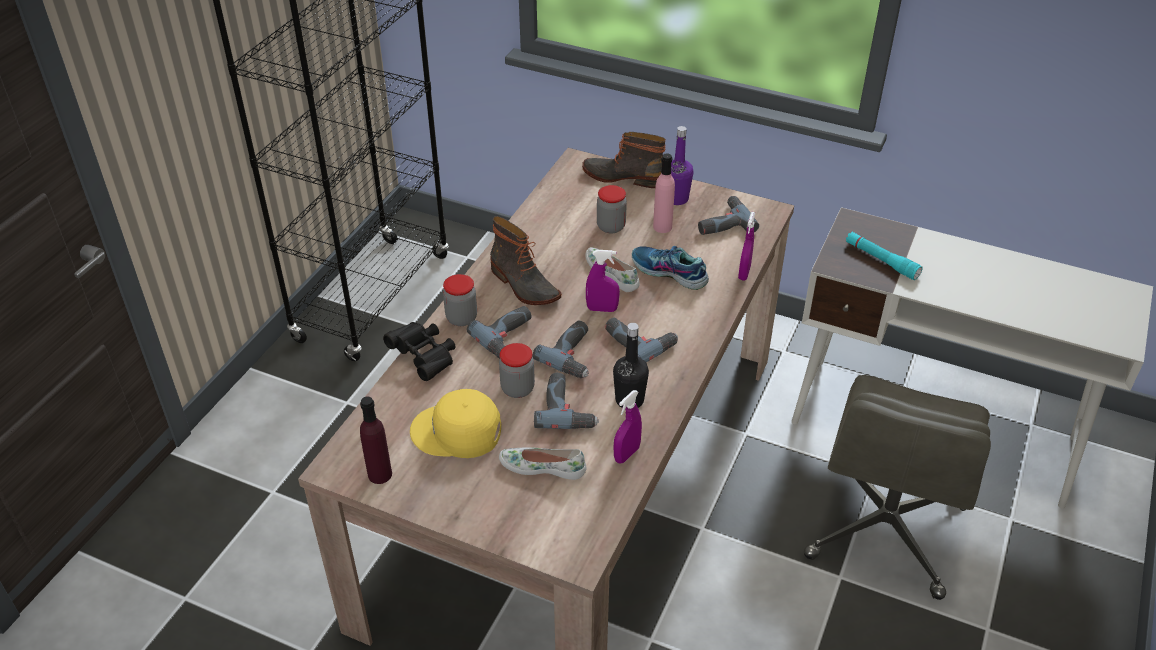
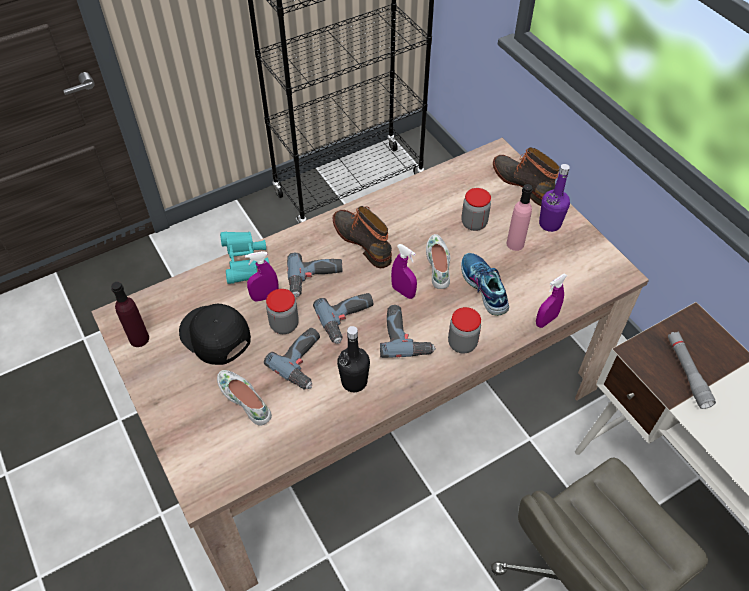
camera: 35 degrees right, 10 degrees up
(424, 358) = (245, 263): black binoculars -> turquoise binoculars
(457, 432) = (214, 336): yellow cap -> black cap
(461, 318) = (297, 245): jar -> jar (462, 343)
(523, 286) = (363, 241): boot -> boot turned 150 degrees clockwise
(626, 454) = (311, 426): purple spray bottle -> purple spray bottle (265, 297)
(722, 222) = (569, 264): power drill -> none
(881, 260) = (687, 372): turquoise flashlight -> grey flashlight

